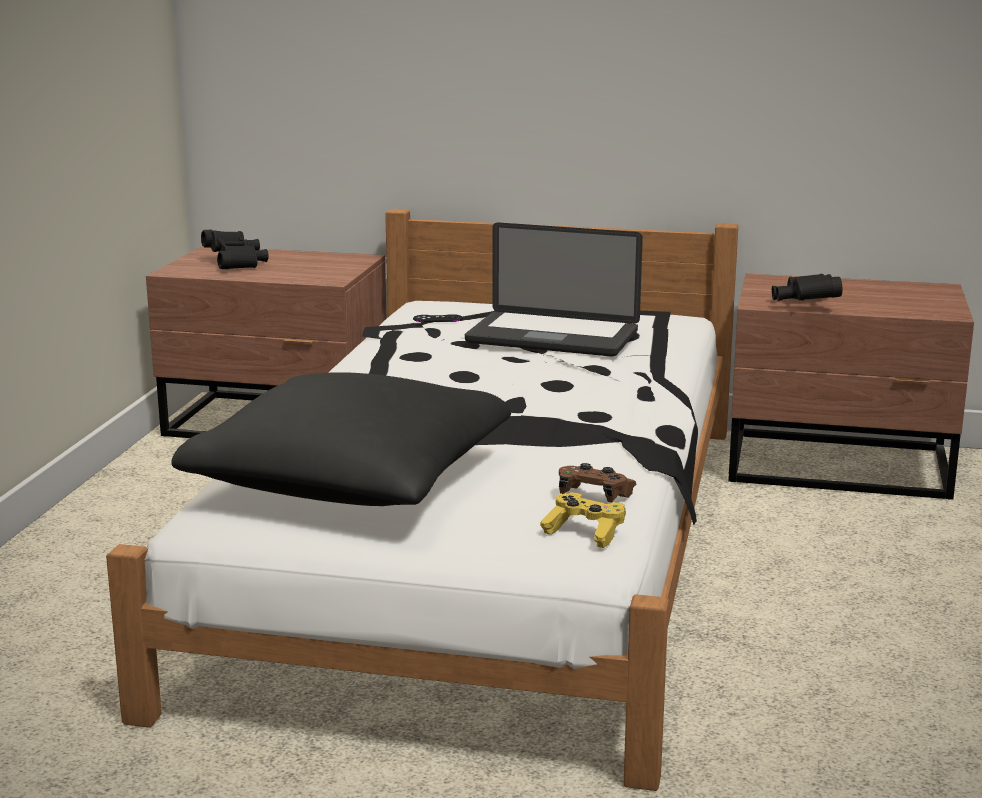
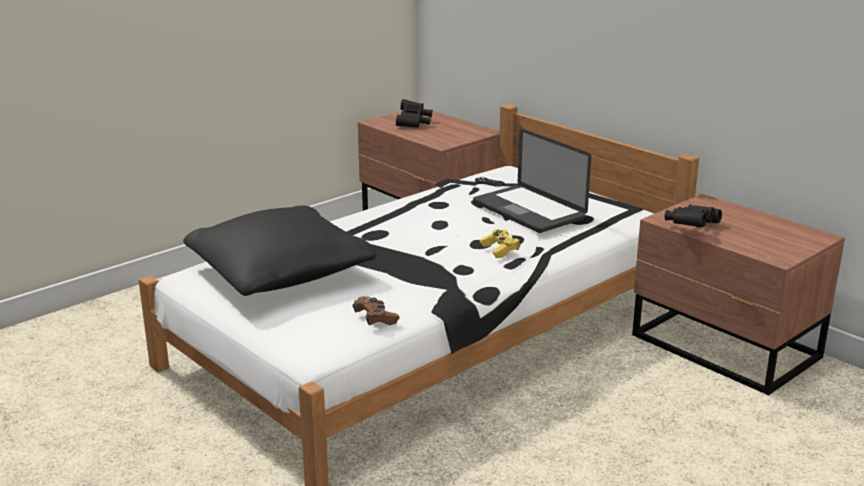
camera: 35 degrees right, 5 degrees up
(585, 532) = (333, 338): yellow game controller -> yellow game controller (500, 250)

